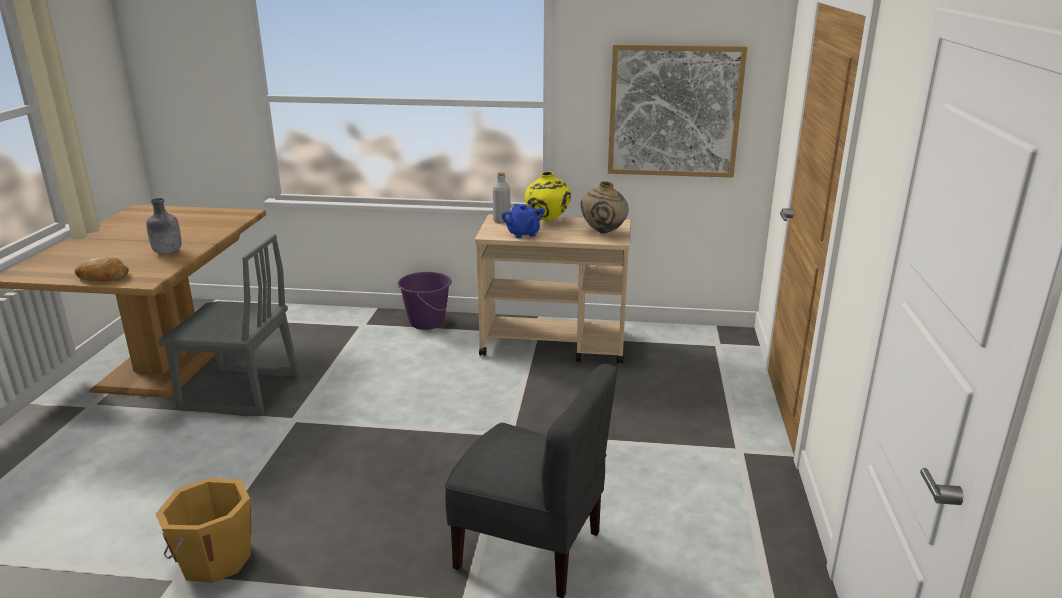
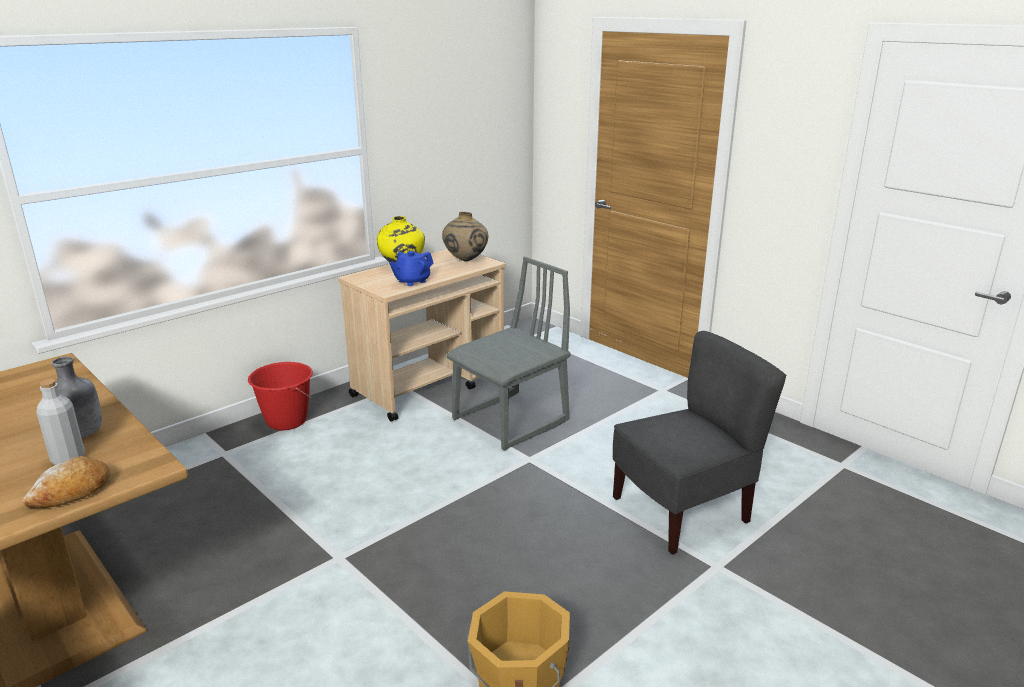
camera: 50 degrees left, 0 degrees up
(239, 393) = (225, 576): grey chair -> grey chair (511, 421)
(426, 322) = (286, 421): purple bucket -> red bucket
(501, 221) = (366, 278): grey bottle -> grey bottle (68, 459)
(523, 234) = (412, 281): blue teapot -> blue teapot turned 120 degrees clockwise
(674, 111) = (464, 140): picture -> none

